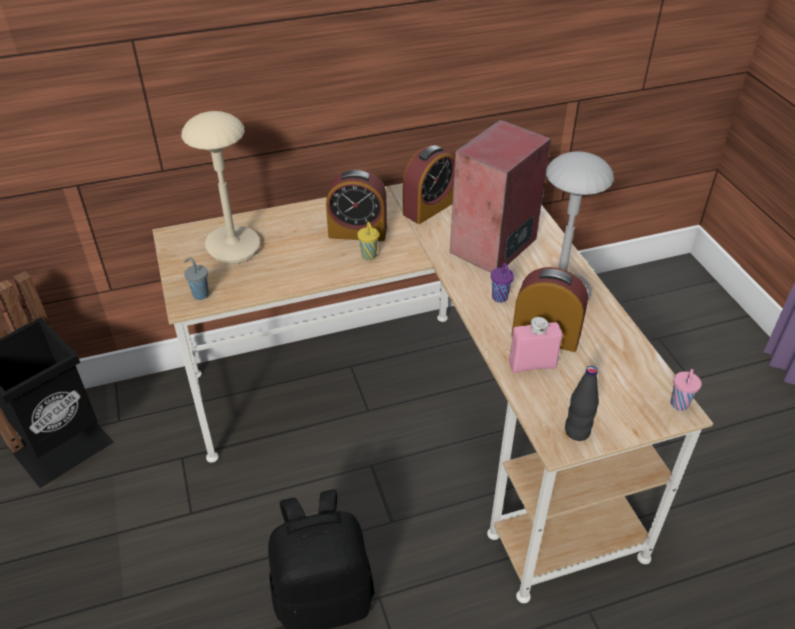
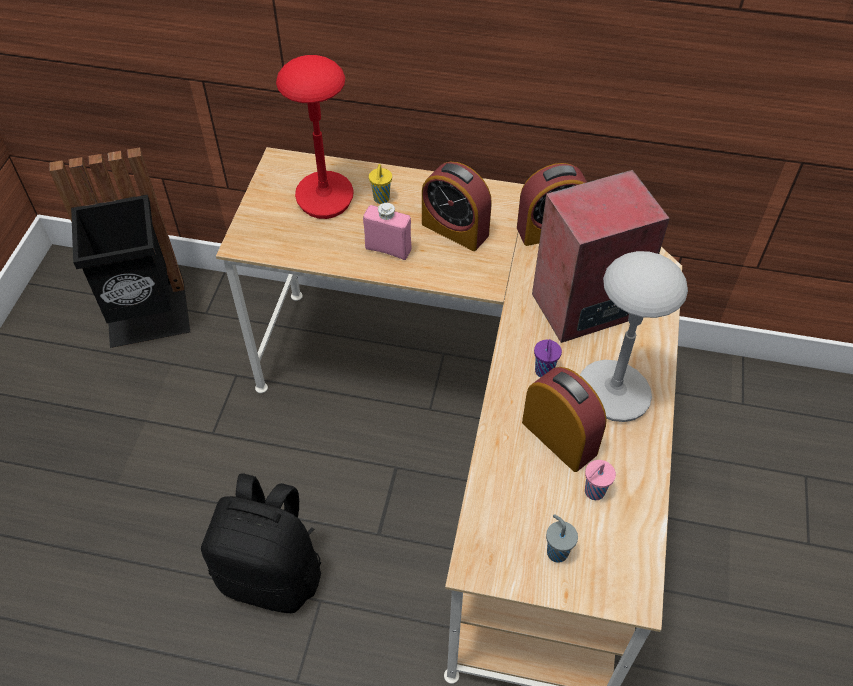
camera: 30 degrees right, 10 degrees up
(200, 294) = (260, 238): grey cup -> grey cup (556, 551)
(232, 247) = (324, 197): beige table lamp -> red table lamp
(369, 257) = (446, 264): yellow cup -> yellow cup (381, 199)
(532, 365) = (518, 465): pink bottle -> pink bottle (388, 249)
(577, 431) = (505, 562): black bottle -> none
(679, 405) = (639, 590): pink cup -> pink cup (593, 492)

